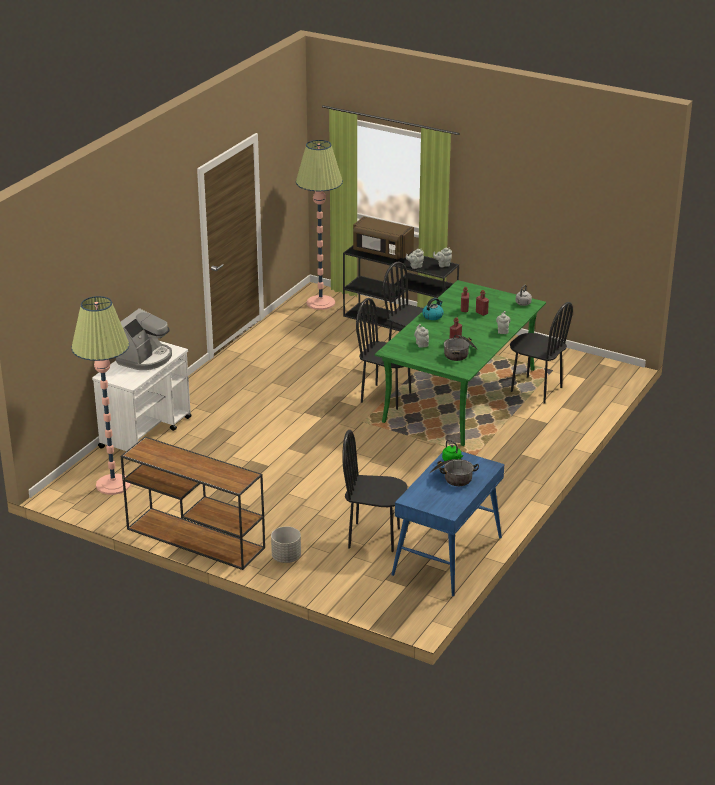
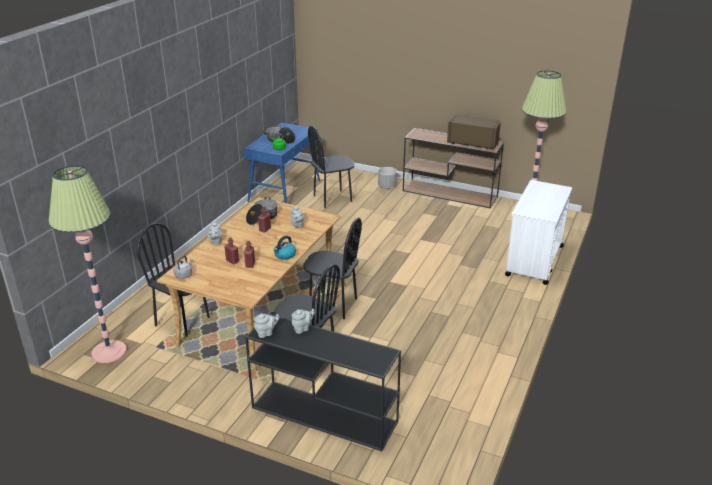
camera: 175 degrees right, 0 degrees up
(145, 358) = (541, 203): coffee machine -> none
(320, 303) = (434, 448): floor lamp -> floor lamp (109, 352)
(374, 537) = (332, 199): black chair -> black chair turned 150 degrees clockwise
(382, 252) = (348, 353): brown microwave -> brown microwave (473, 143)
(460, 396) = (260, 310): green dining table -> beige dining table

